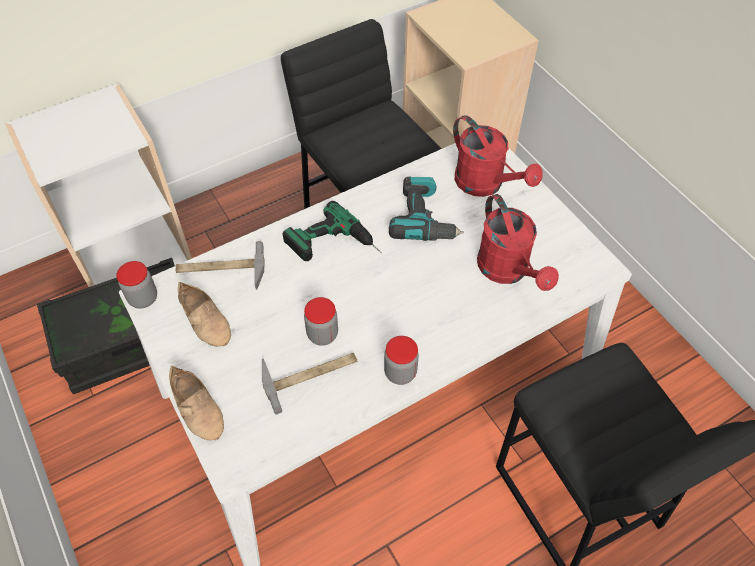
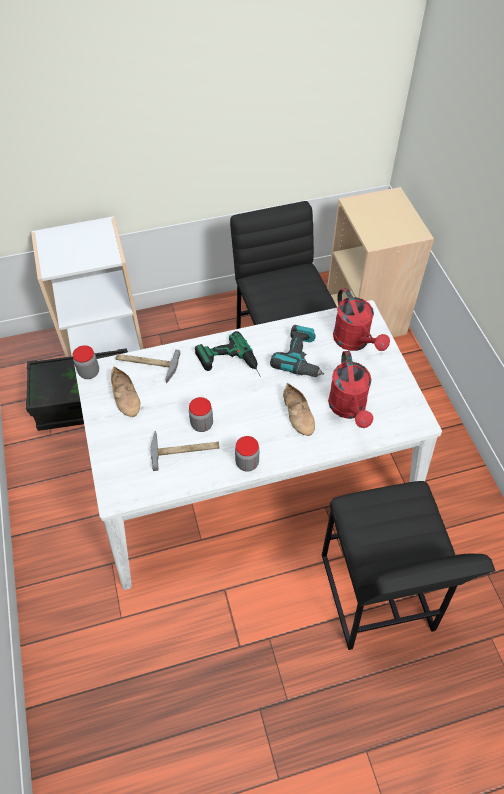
camera: 15 degrees right, 0 degrees up
(199, 406) = (104, 453): beige shoe -> beige shoe (299, 413)

